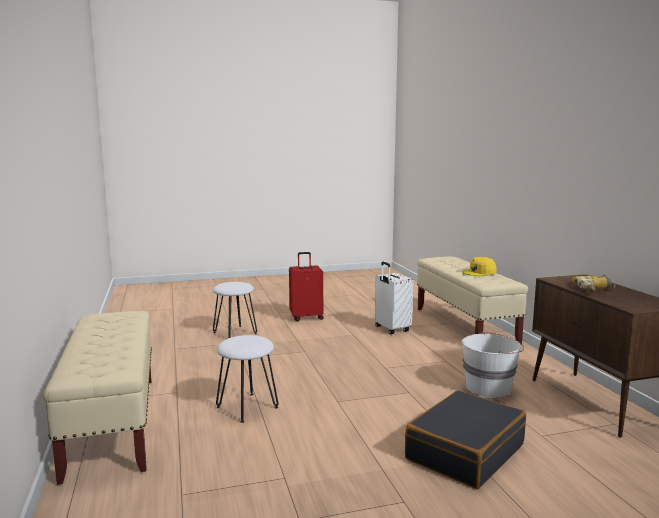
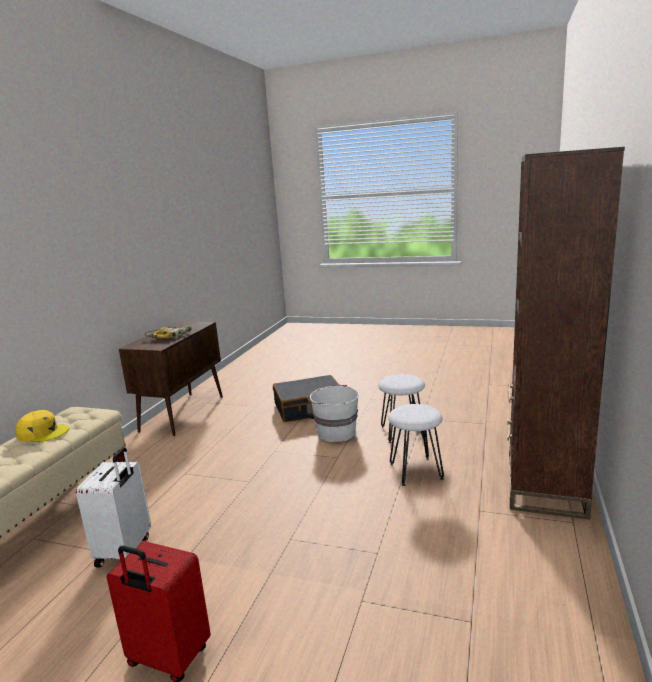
camera: 145 degrees left, 5 degrees up
(112, 424) = (544, 485): beige bench -> brown bookcase
(235, 333) = (344, 642): white stool -> white stool (402, 432)
(489, 388) = (215, 438): white bucket -> white bucket (335, 433)

